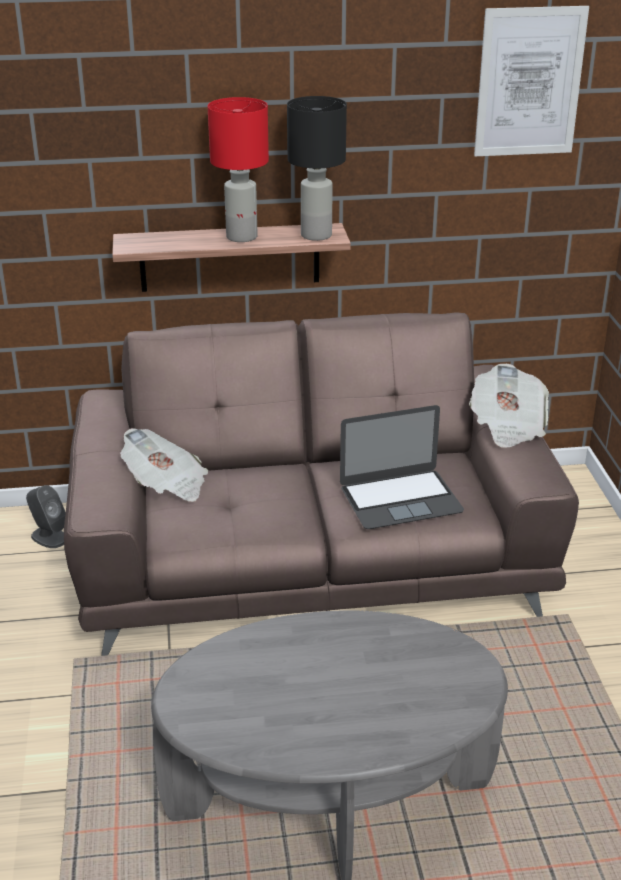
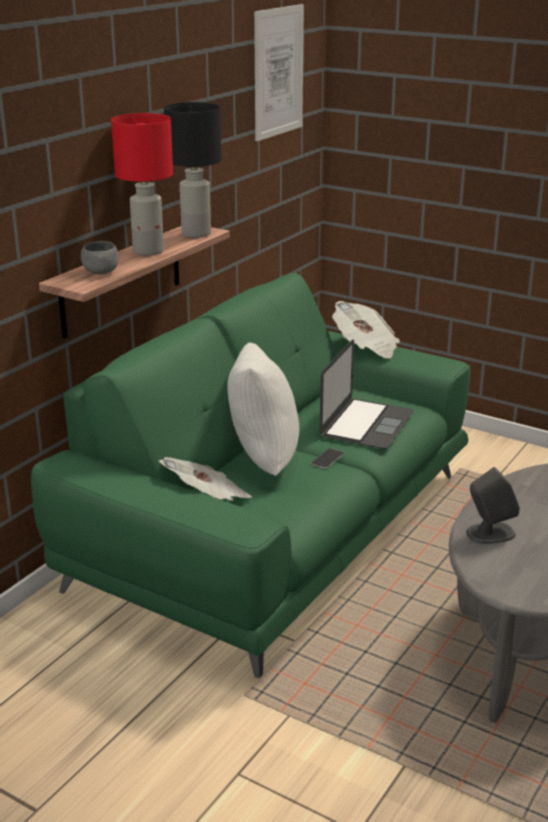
camera: 50 degrees left, 5 degrees down
(49, 537) = (50, 639): grey speaker -> grey speaker (490, 533)
(166, 241) = (101, 272): none -> grey bowl
(262, 478) = (261, 460): none -> white pillow
(307, 508) = (327, 458): none -> phone
(311, 560) = (274, 529): brown sofa -> green sofa

